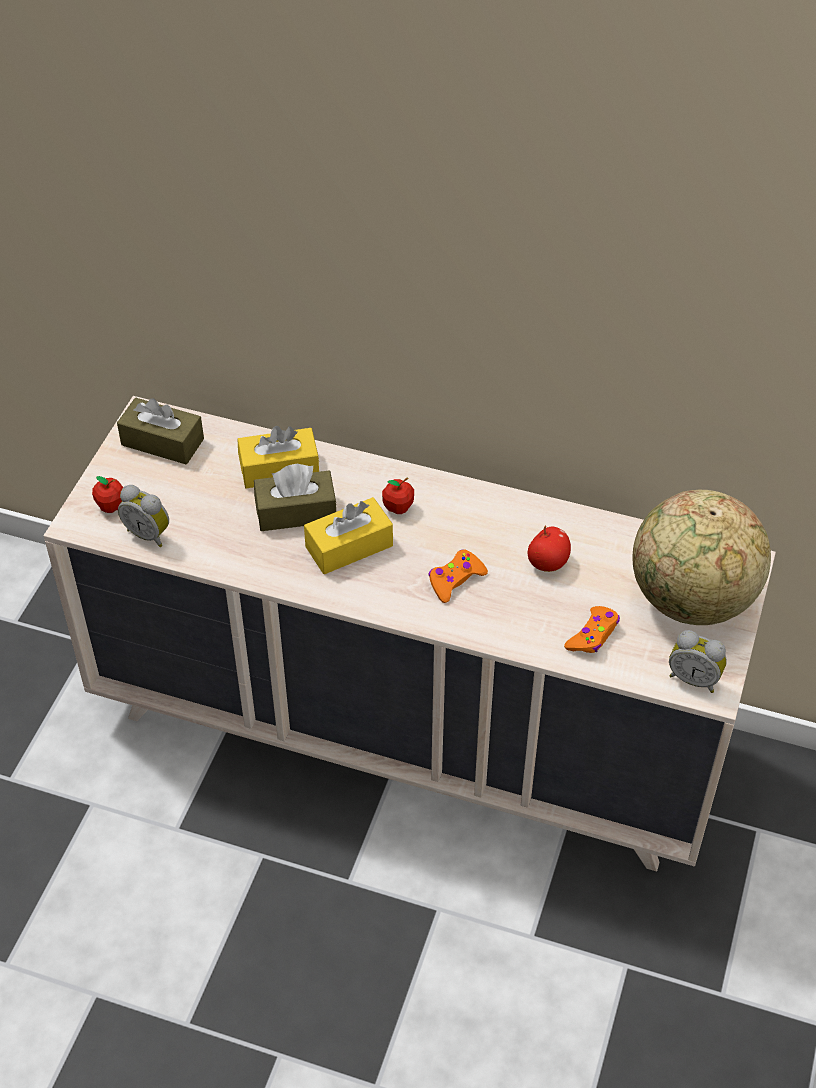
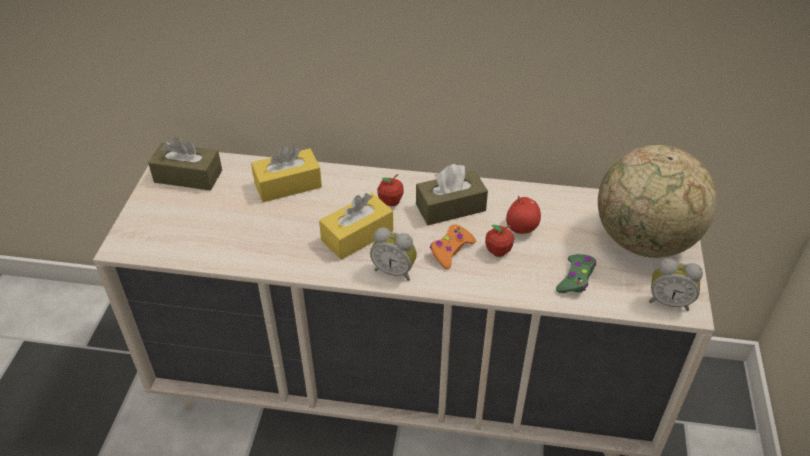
camera: 10 degrees left, 5 degrees down
(111, 506) = (150, 229): apple -> apple (498, 251)
(149, 533) = (186, 246): alarm clock -> alarm clock (394, 270)
(296, 512) = (308, 215): brown tissue box -> brown tissue box (450, 207)
(593, 635) = (576, 278): orange game controller -> green game controller

